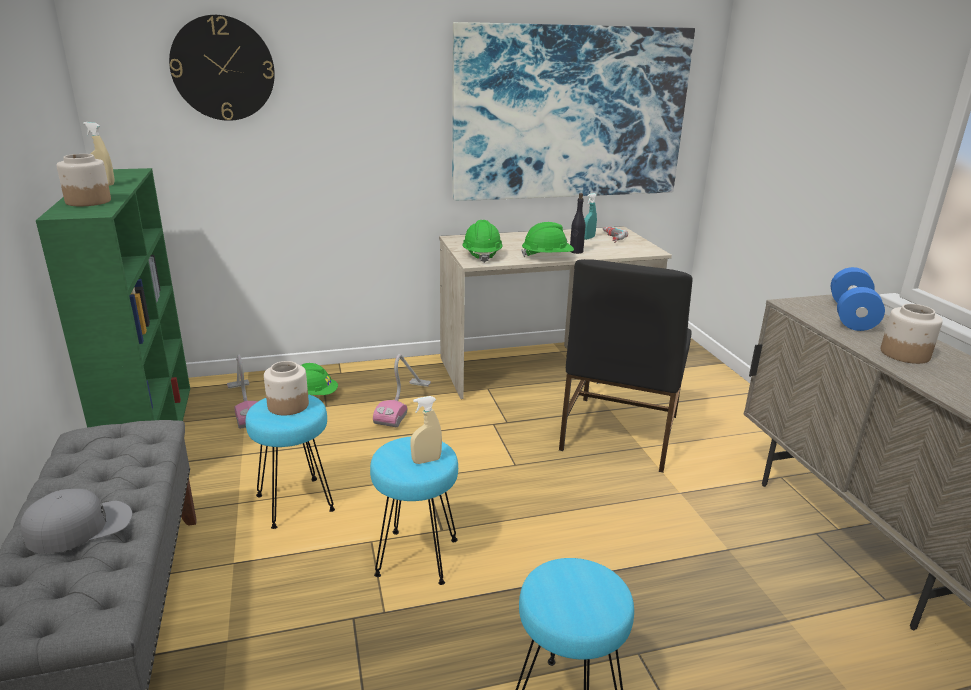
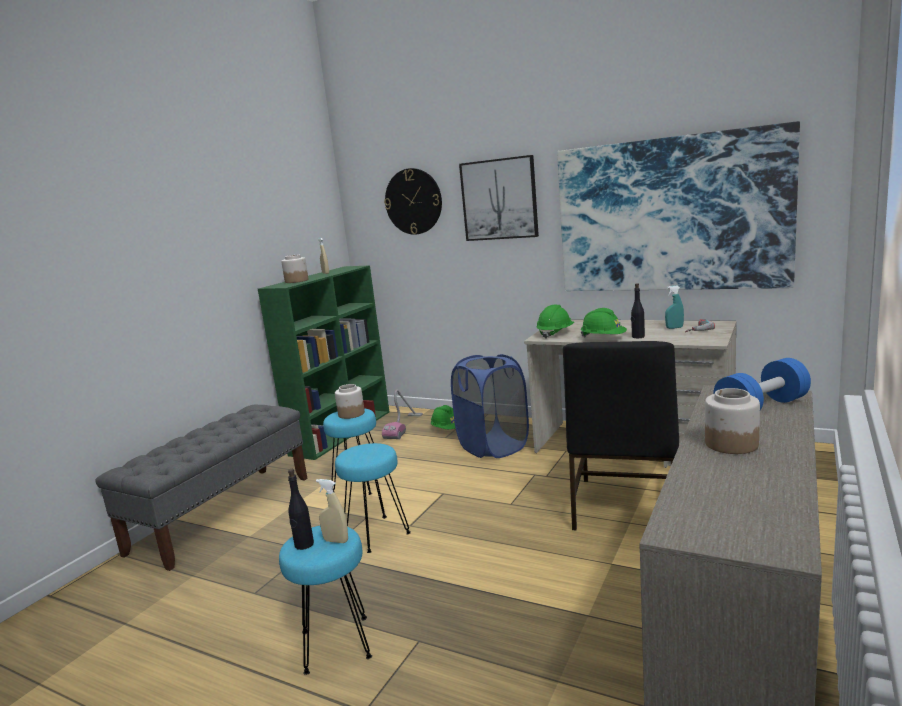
camera: 45 degrees right, 10 degrees down
(80, 526) = (194, 442): grey cap -> none
(367, 78) = (499, 199): none -> picture
(404, 403) = (493, 447): vacuum cleaner -> blue laundry basket
(426, 460) = (365, 457): beige spray bottle -> beige spray bottle (336, 541)
(568, 604) = (304, 545): none -> black bottle
(618, 433) = (624, 507): black chair -> black chair turned 45 degrees counterclockwise

